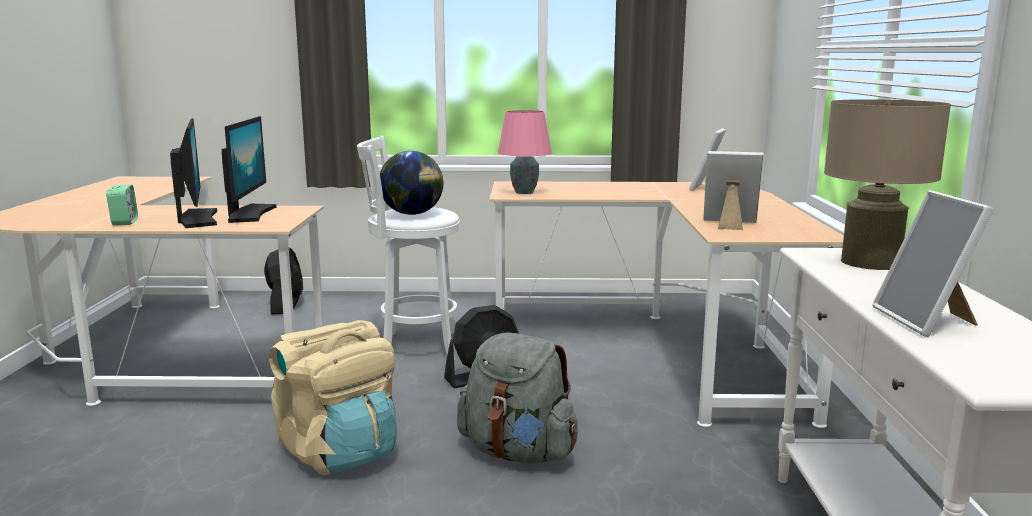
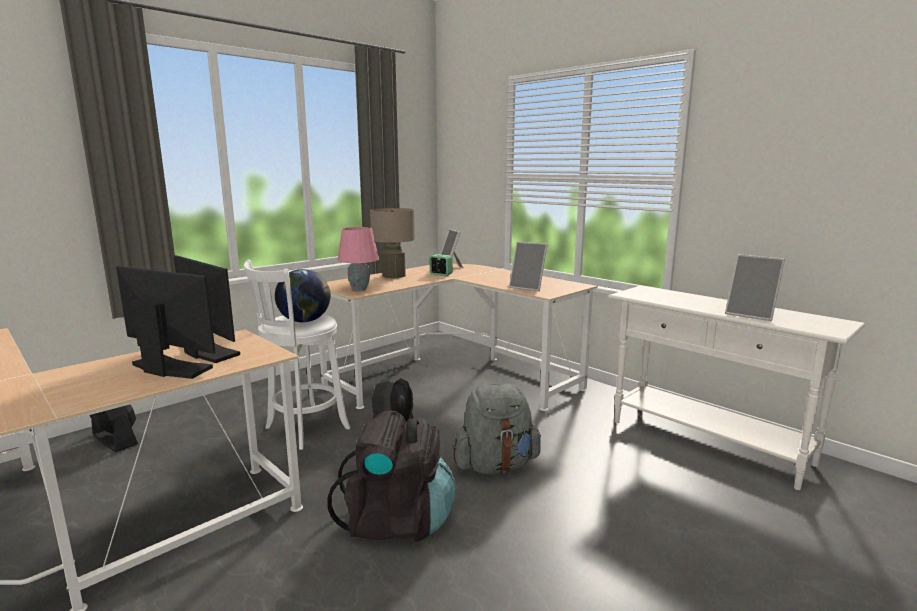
camera: 45 degrees left, 0 degrees up
(124, 222) = (95, 392): alarm clock -> alarm clock (441, 274)
(339, 452) = (397, 521): beige backpack -> black backpack
(729, 224) = (528, 287): picture frame -> picture frame turned 120 degrees counterclockwise
(870, 262) = (658, 294): beige table lamp -> beige table lamp (394, 275)

